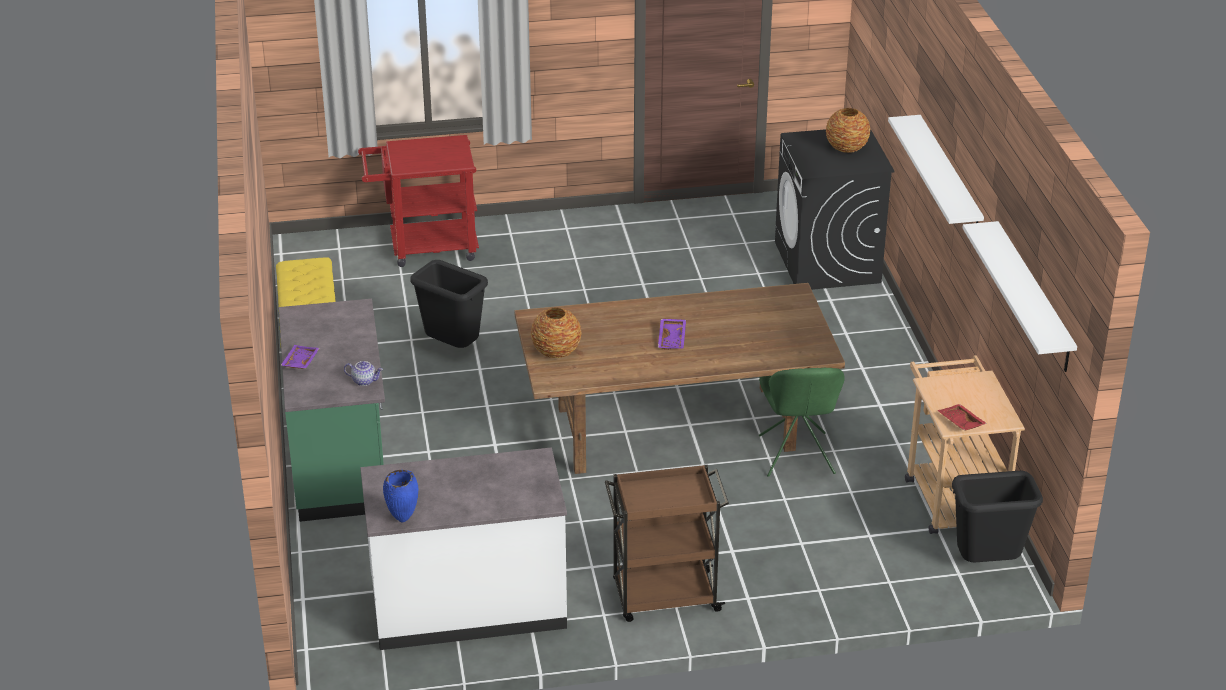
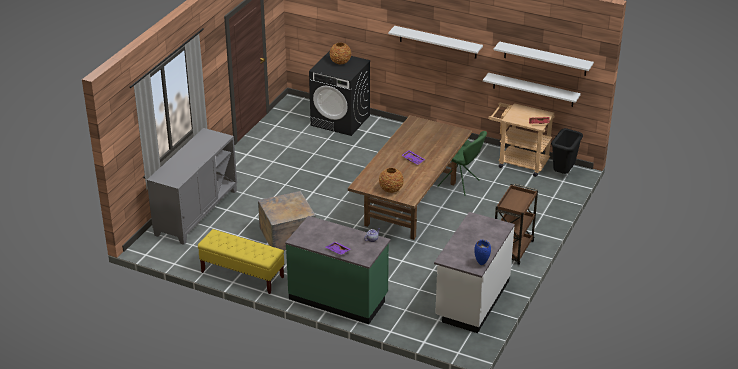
camera: 55 degrees left, 0 degrees up
(424, 247) = (196, 212): red cart -> grey cabinet
(452, 348) = (287, 235): black trash can -> crate
(1016, 358) = (533, 90): none -> white shelf

